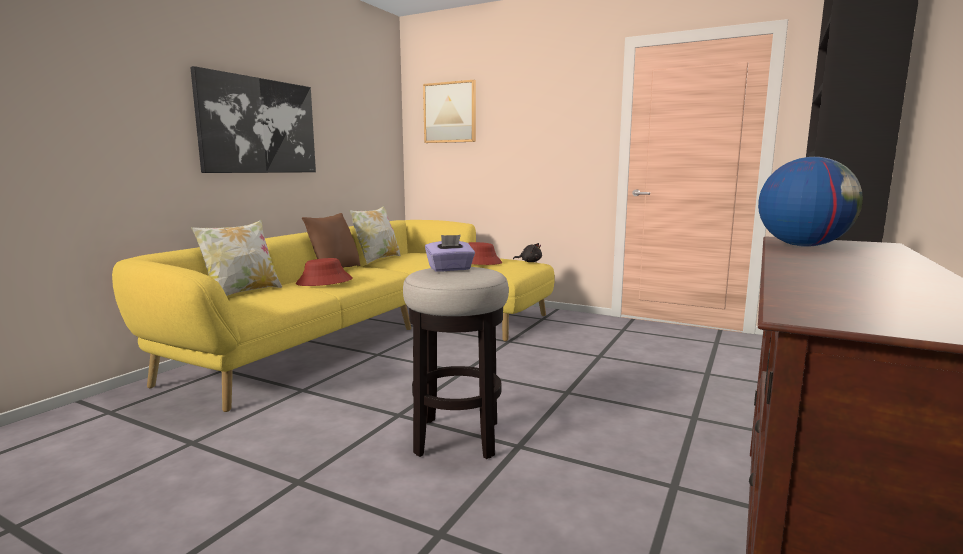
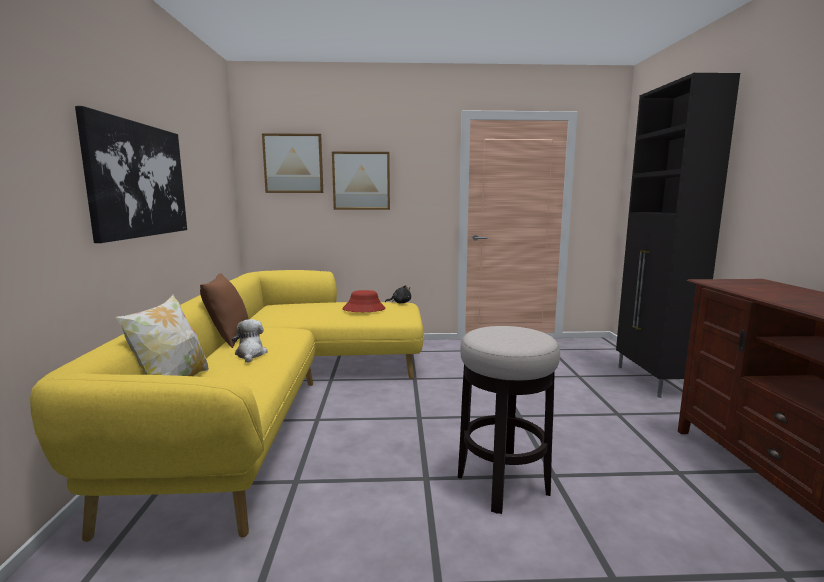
camera: 30 degrees left, 0 degrees up
(324, 282) = (250, 354): red hat -> plush toy
(377, 259) = (250, 318): pillow -> none
(450, 269) = (499, 332): purple tissue box -> none
(512, 128) = (361, 181): none -> picture
(802, 246) = (742, 287): globe -> none

